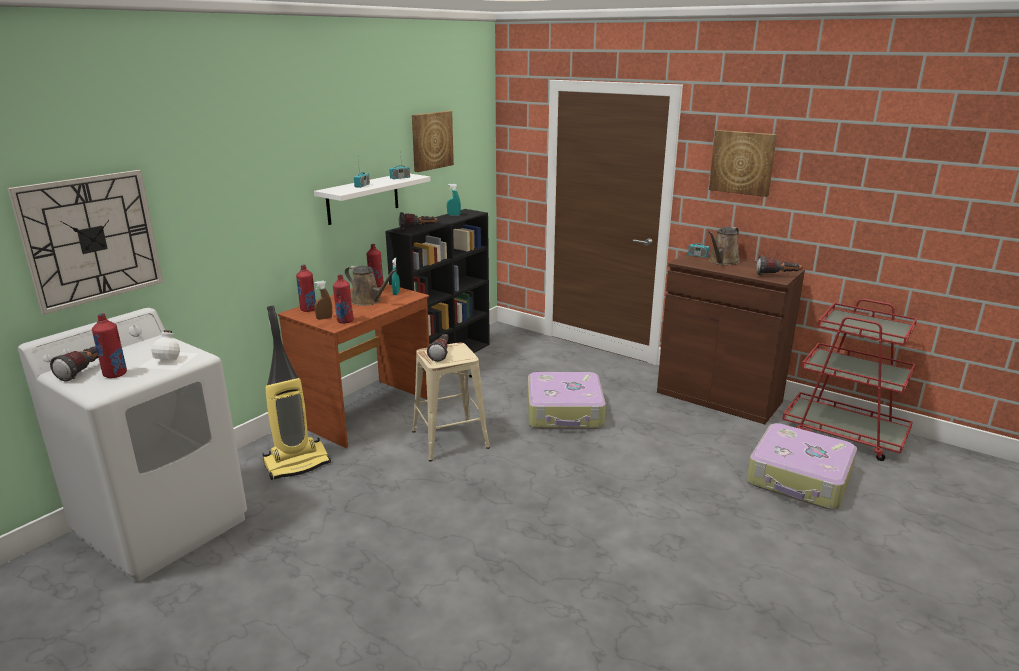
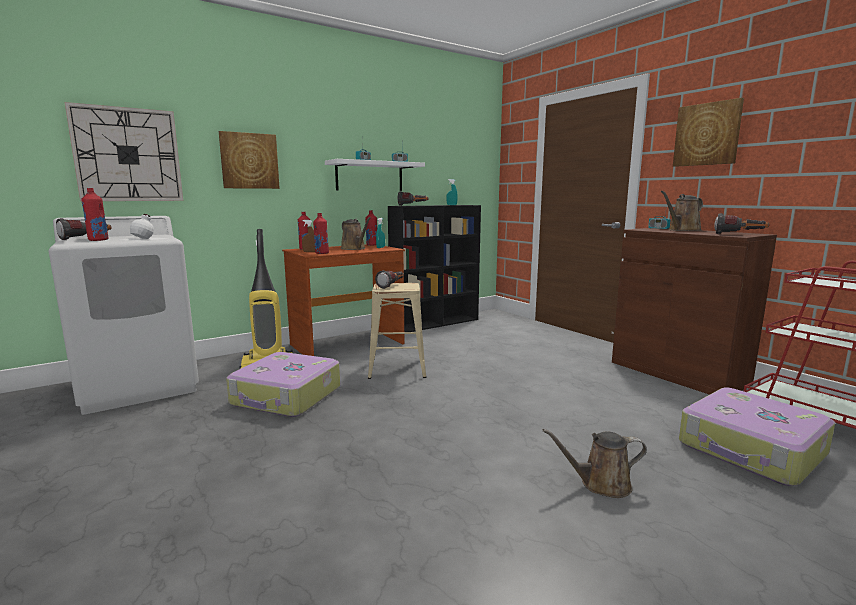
camera: 20 degrees right, 10 degrees down
(431, 140) = (437, 144): picture -> picture (249, 161)
(565, 412) = (512, 364): suitcase -> suitcase (287, 397)
(706, 540) = (600, 484): none -> brown watering can

